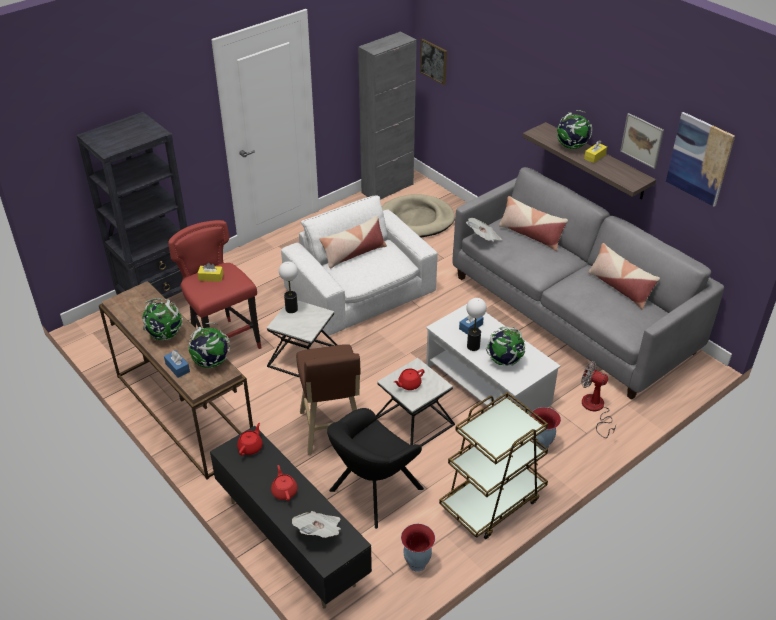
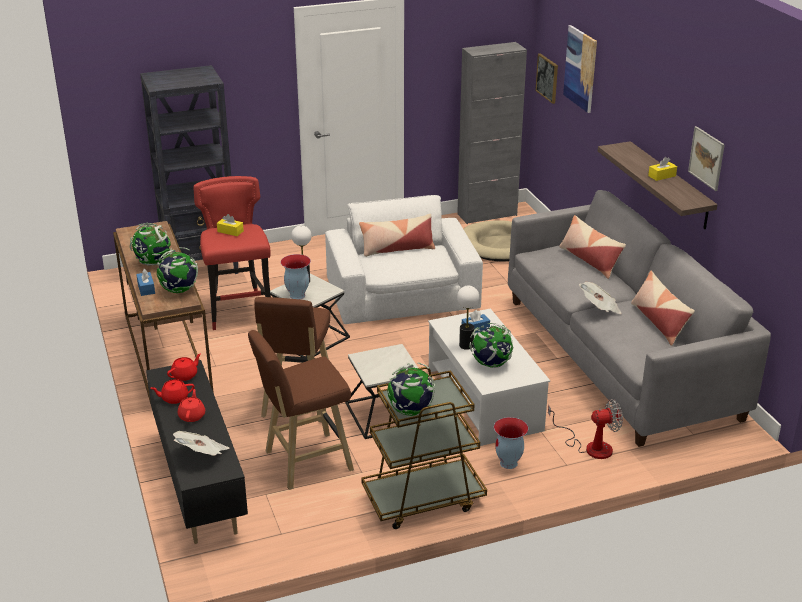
camera: 20 degrees right, 10 degrees down
(372, 492) = (304, 462): black armchair -> brown stool
(409, 384) = (378, 363): red teapot -> red teapot (174, 398)
(416, 564) = (309, 532): vase -> vase (297, 295)
(483, 238) = (535, 254): newspaper -> newspaper (599, 308)
(571, 147) = (642, 164): globe -> globe (410, 411)
(595, 409) = (590, 446): fan -> fan turned 120 degrees clockwise
(699, 159) = (753, 177): picture -> picture (580, 68)

